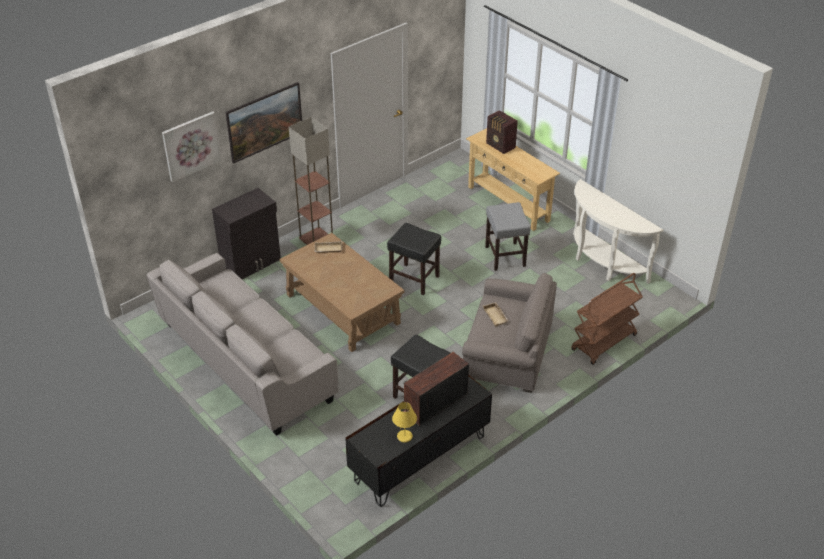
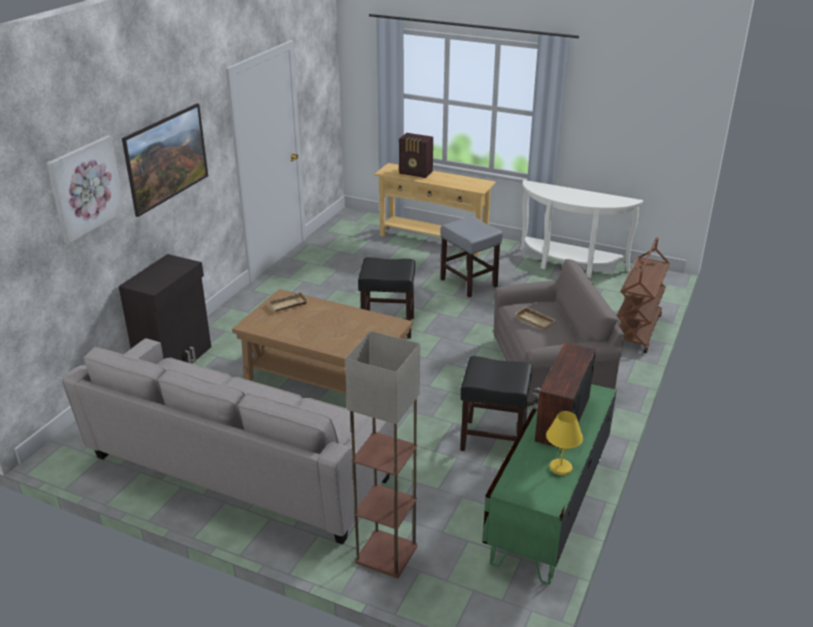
camera: 25 degrees left, 10 degrees down
(315, 239) = (242, 317): floor lamp -> floor lamp (385, 554)
(419, 458) = (547, 507): black tv stand -> green tv stand

